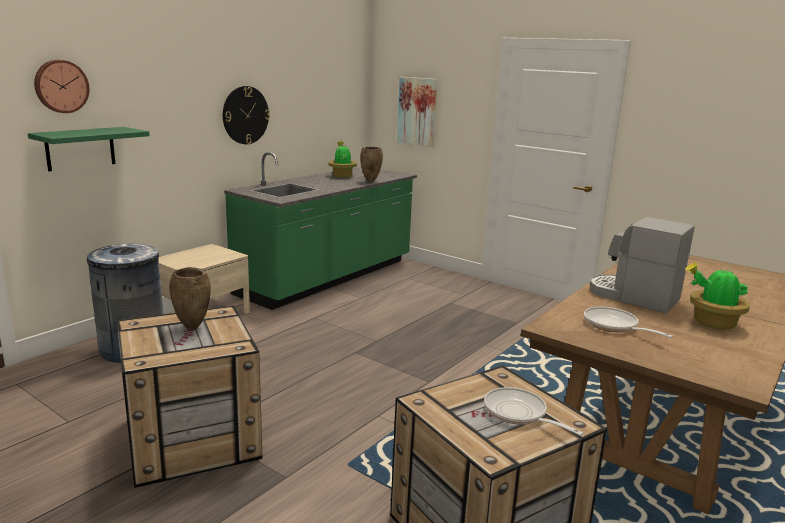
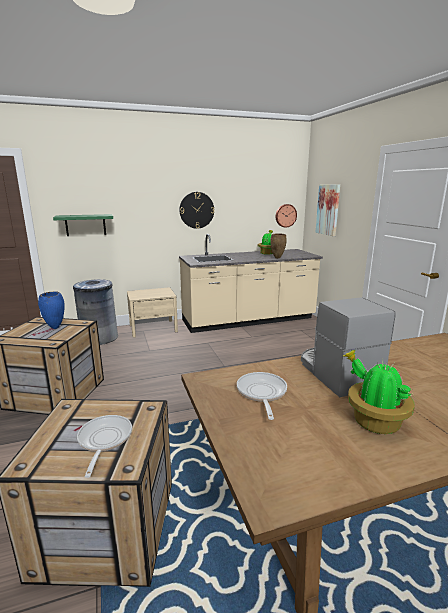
camera: 35 degrees right, 0 degrees up
(61, 86) = (74, 191): wall clock -> wall clock (285, 215)
(193, 328) = (55, 328): brown vase -> blue vase
(328, 277) = (248, 320): green counter -> beige counter

